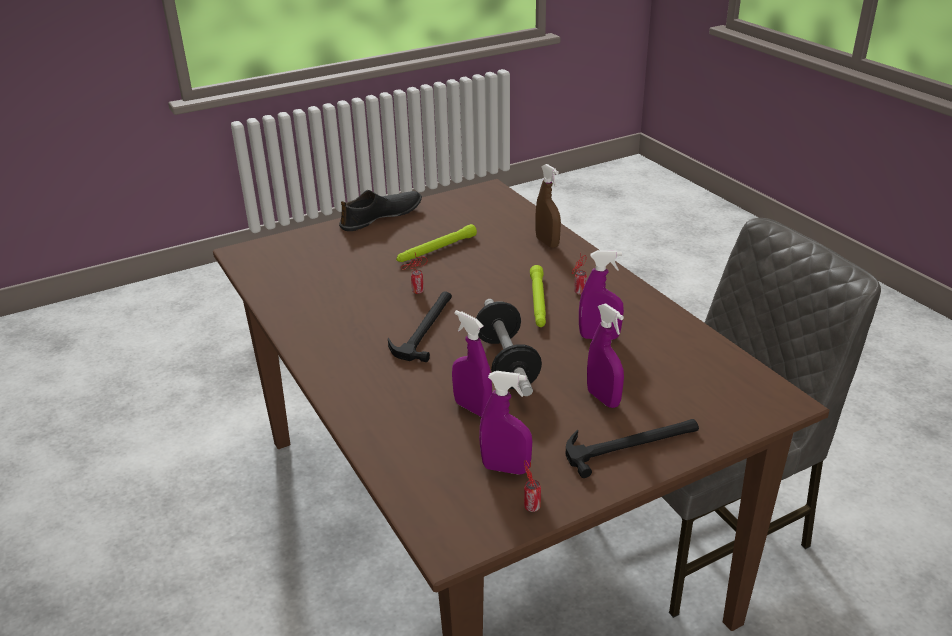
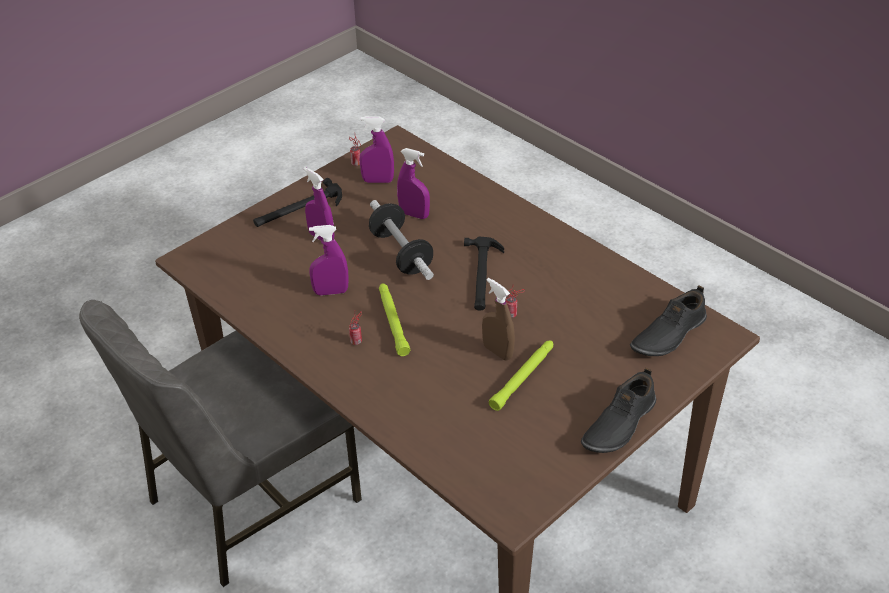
camera: 165 degrees right, 10 degrees up
(288, 259) = (668, 334): none -> black shoe
(547, 242) = (405, 412): brown spray bottle -> brown spray bottle (497, 351)

